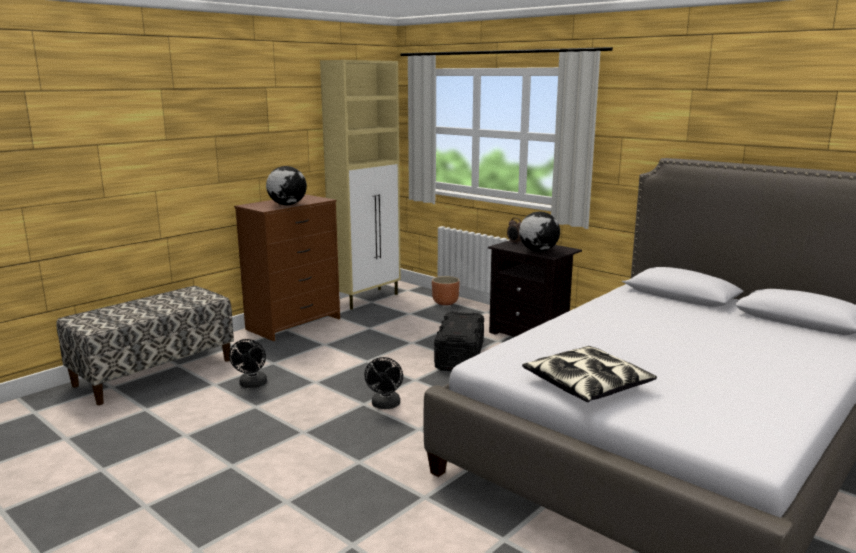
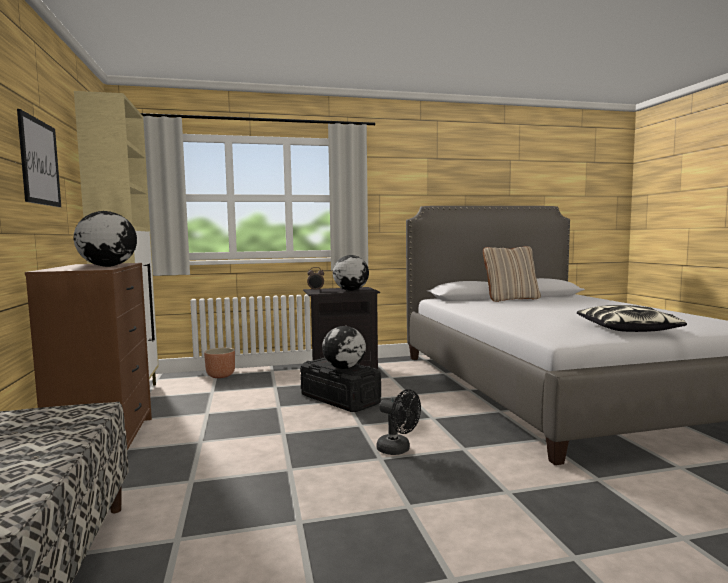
camera: 55 degrees left, 10 degrees down
(252, 385) = (231, 509): black fan -> none
(267, 128) = (39, 162): none -> picture
(454, 328) = (344, 368): none -> globe
(716, 312) = (511, 299): none -> beige pillow

